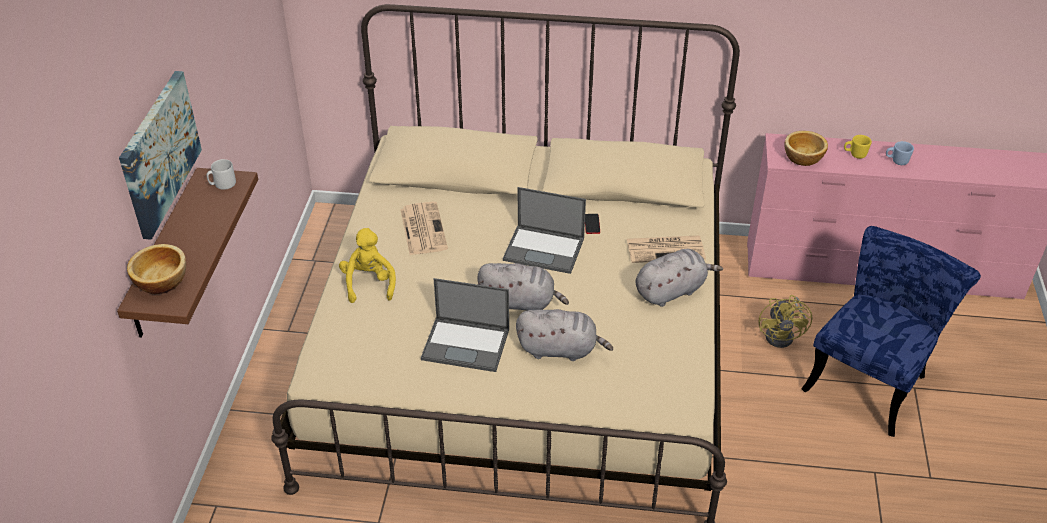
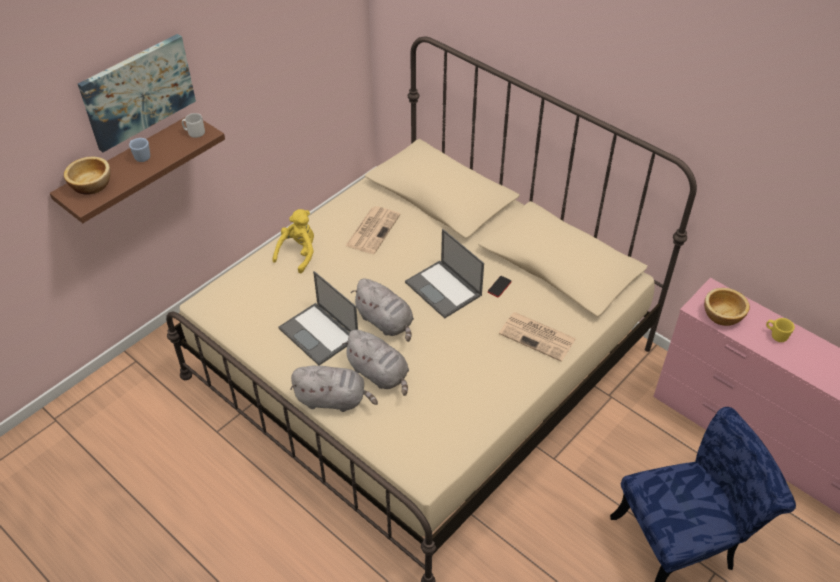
camera: 35 degrees right, 5 degrees up
(672, 291) = (509, 373): grey plush toy -> grey plush toy (333, 399)
(783, 335) = (638, 462): yellow fan -> none
(896, 161) = (811, 361): blue mug -> blue mug (141, 157)

